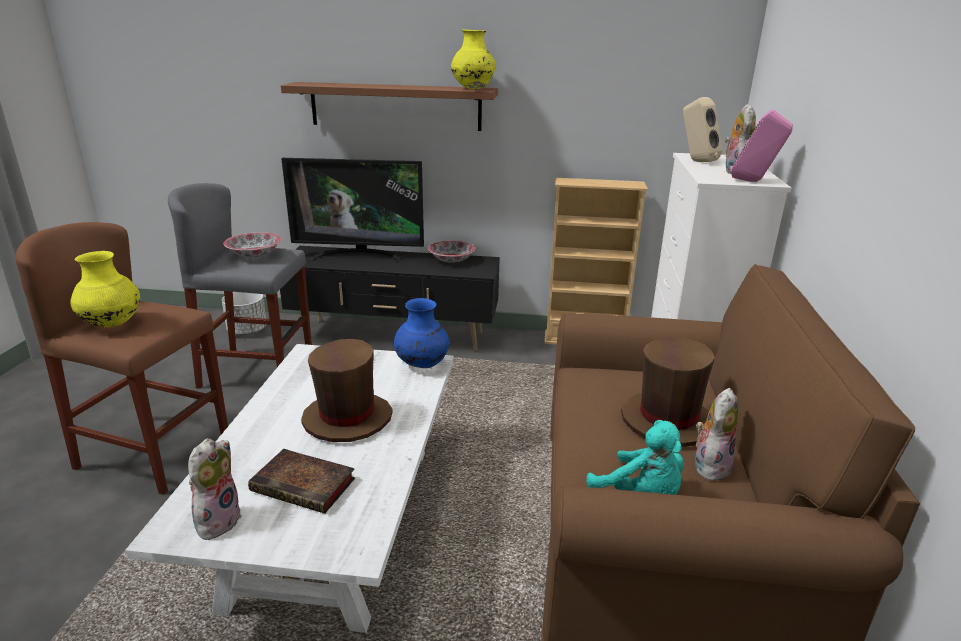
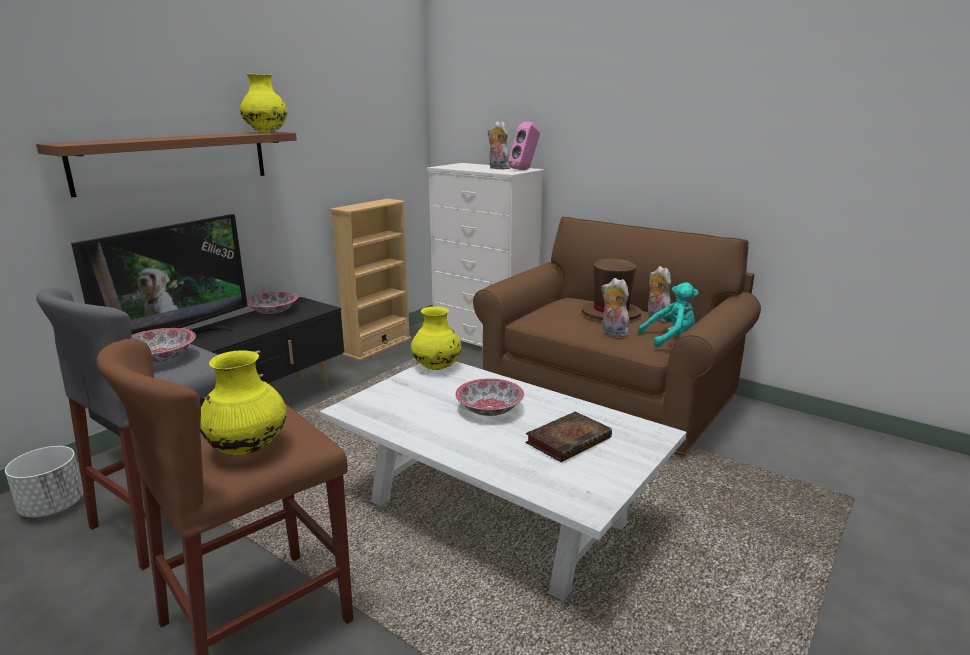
camera: 60 degrees left, 5 degrees down
(217, 520) = (588, 482): plush toy -> plush toy (612, 333)
(347, 419) = (489, 410): brown hat -> bowl
(422, 364) = (437, 368): blue vase -> yellow vase
(696, 161) = (459, 168): beige speaker -> none

